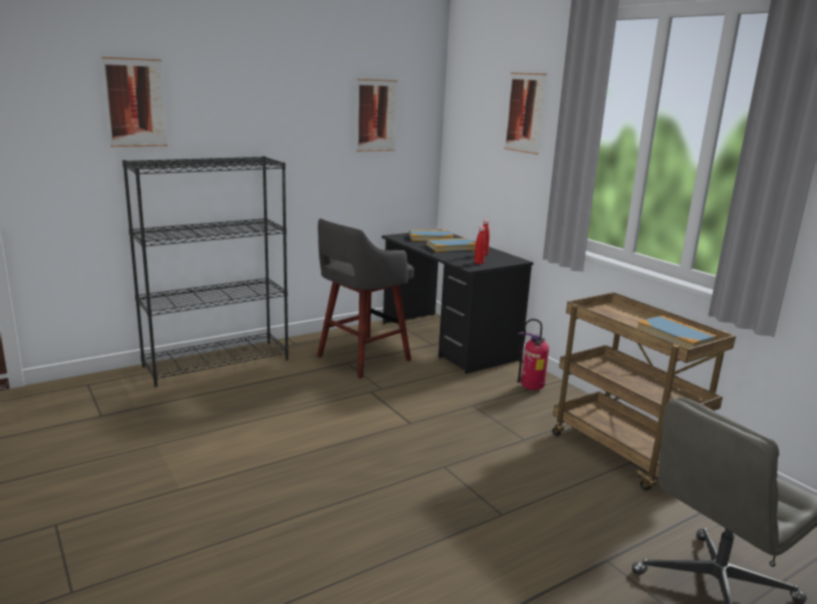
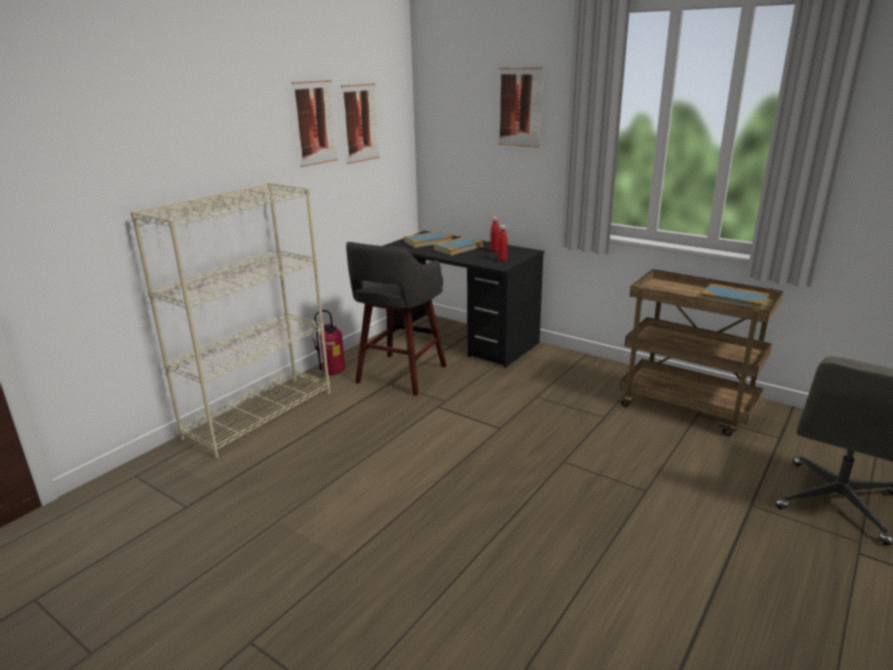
camera: 20 degrees left, 5 degrees up
(135, 103) = (132, 141): picture -> picture (315, 123)
(217, 363) = (260, 414): black bookcase -> beige bookcase
(530, 388) = (569, 368): fire extinguisher -> fire extinguisher (333, 373)

